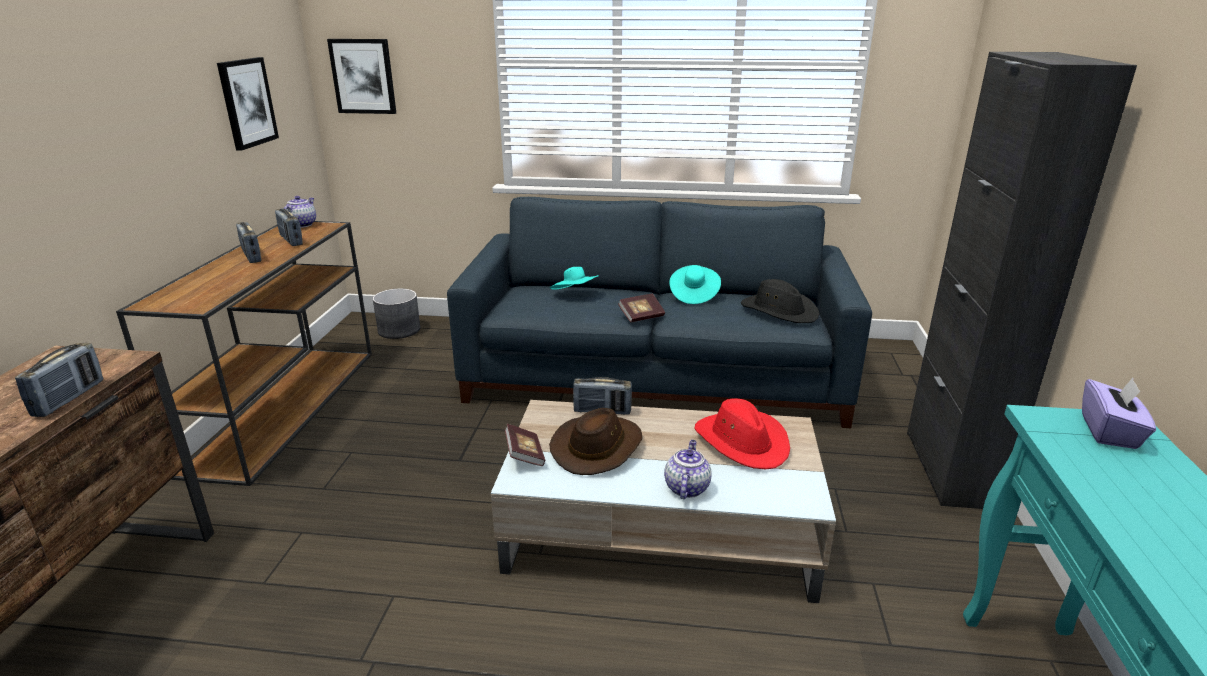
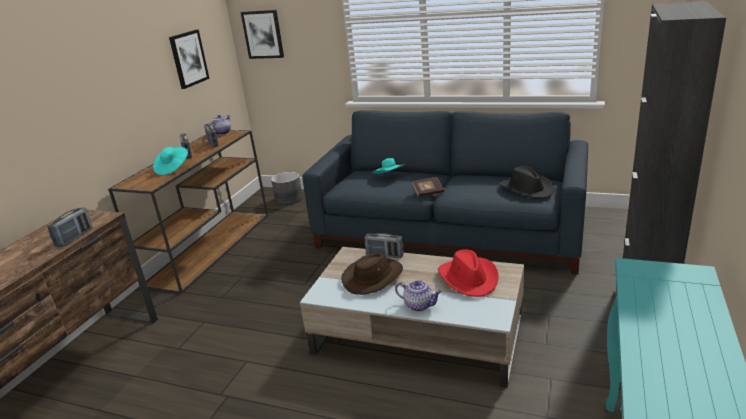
camera: 15 degrees right, 0 degrees up
(525, 455) = (327, 281): book -> none
(686, 487) = (419, 305): teapot -> teapot turned 90 degrees clockwise
(693, 295) = (471, 177): turquoise hat -> turquoise hat (172, 168)
(1109, 432) = (677, 278): purple tissue box -> none

